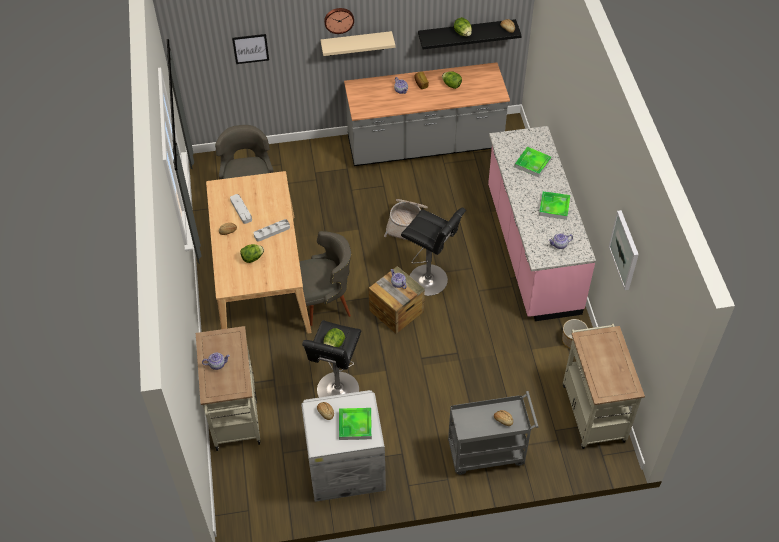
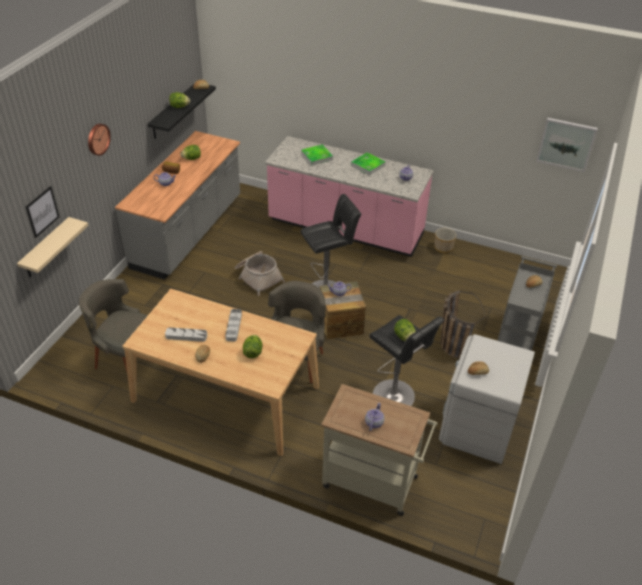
camera: 60 degrees left, 10 degrees down
(355, 425) = (502, 359): tray -> none
(356, 43) = (113, 160): beige shelf -> beige shelf (46, 248)
(438, 404) = (451, 341): none -> basket
(592, 411) = (510, 267): beige cart -> none
(625, 250) = (480, 124): picture -> picture (566, 144)

